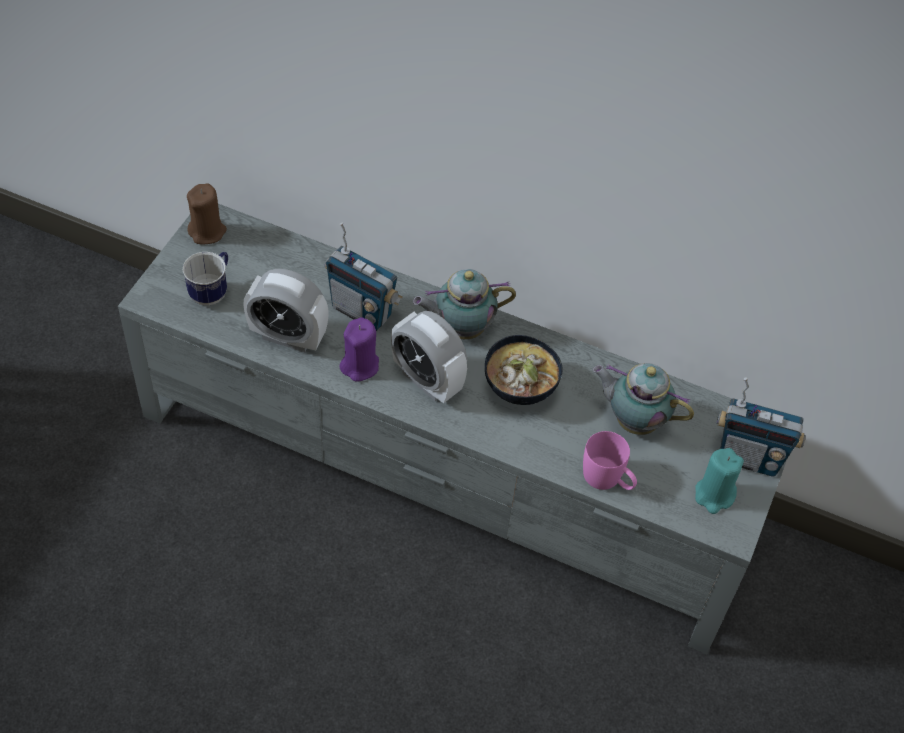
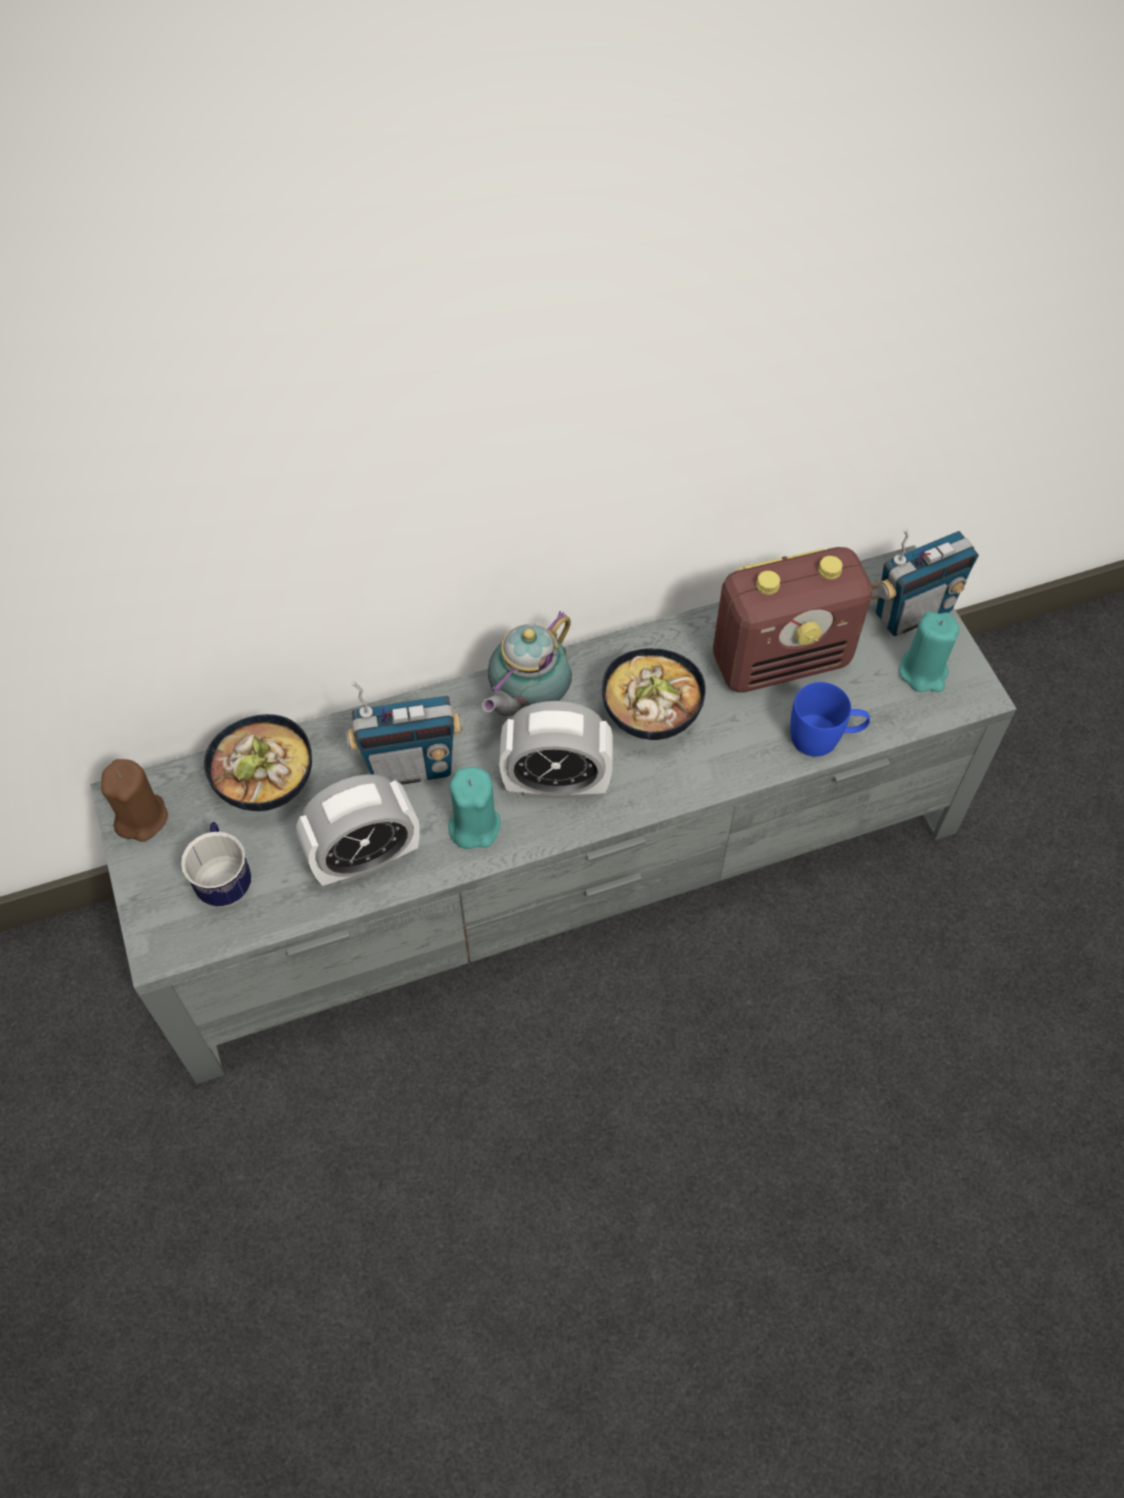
camera: 40 degrees left, 5 degrees up
(281, 262) = (264, 784): none -> bowl
(360, 365) = (474, 825): purple candle -> turquoise candle
(608, 480) = (824, 737): pink mug -> blue mug
(633, 420) = (782, 660): teapot -> radio

